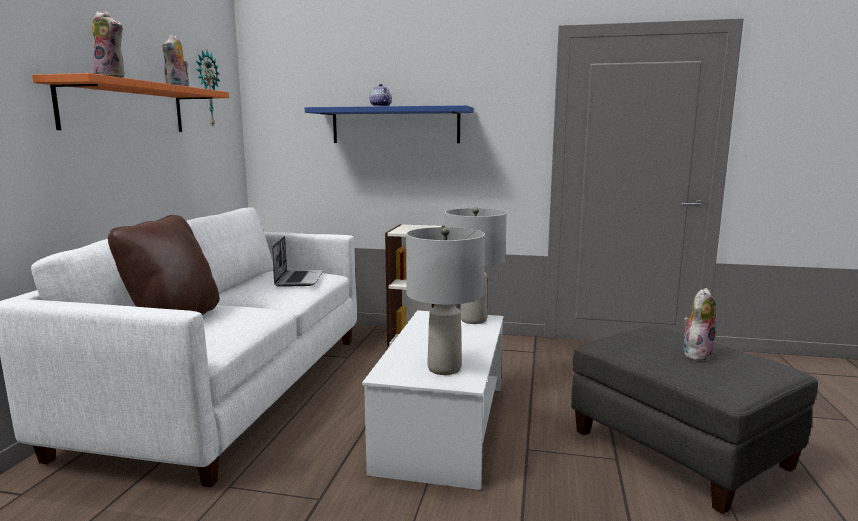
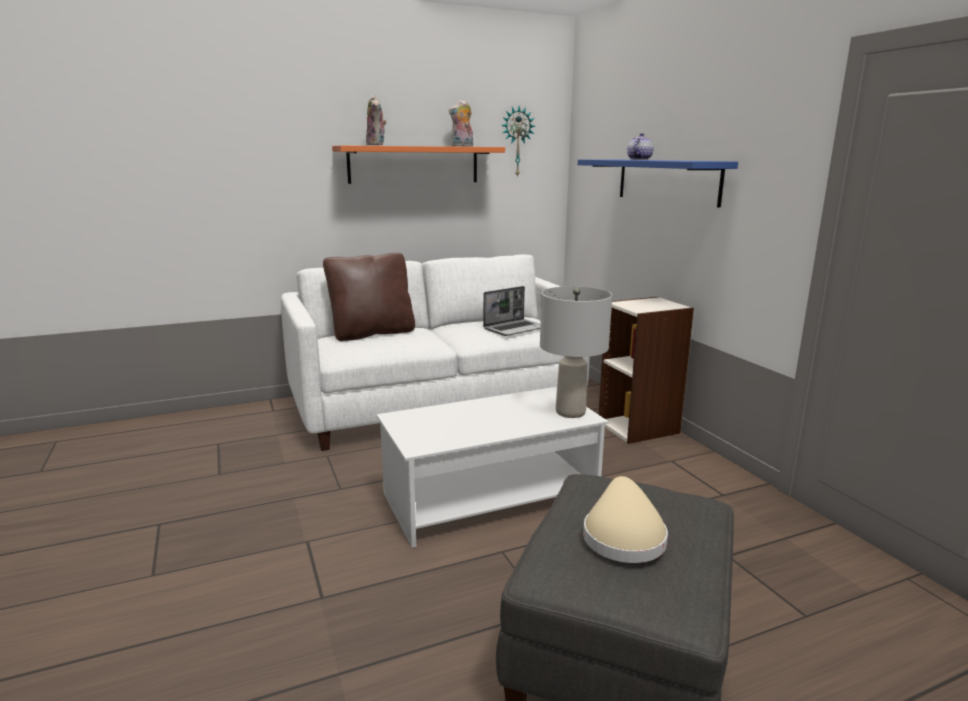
camera: 55 degrees right, 5 degrees up
(444, 368) = (436, 431): grey table lamp -> none
(696, 354) = (622, 535): plush toy -> beige hat

